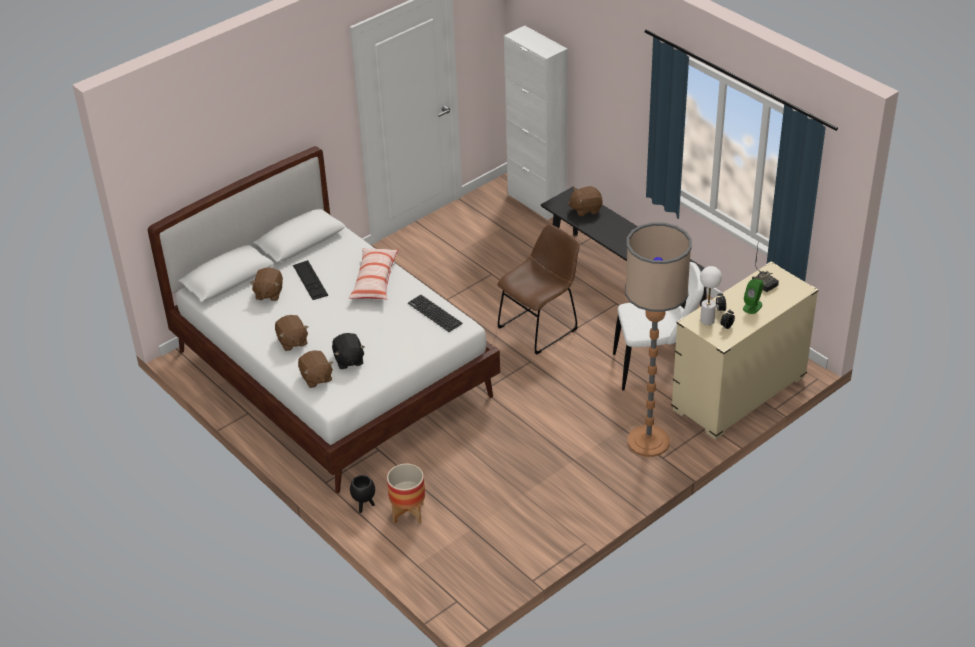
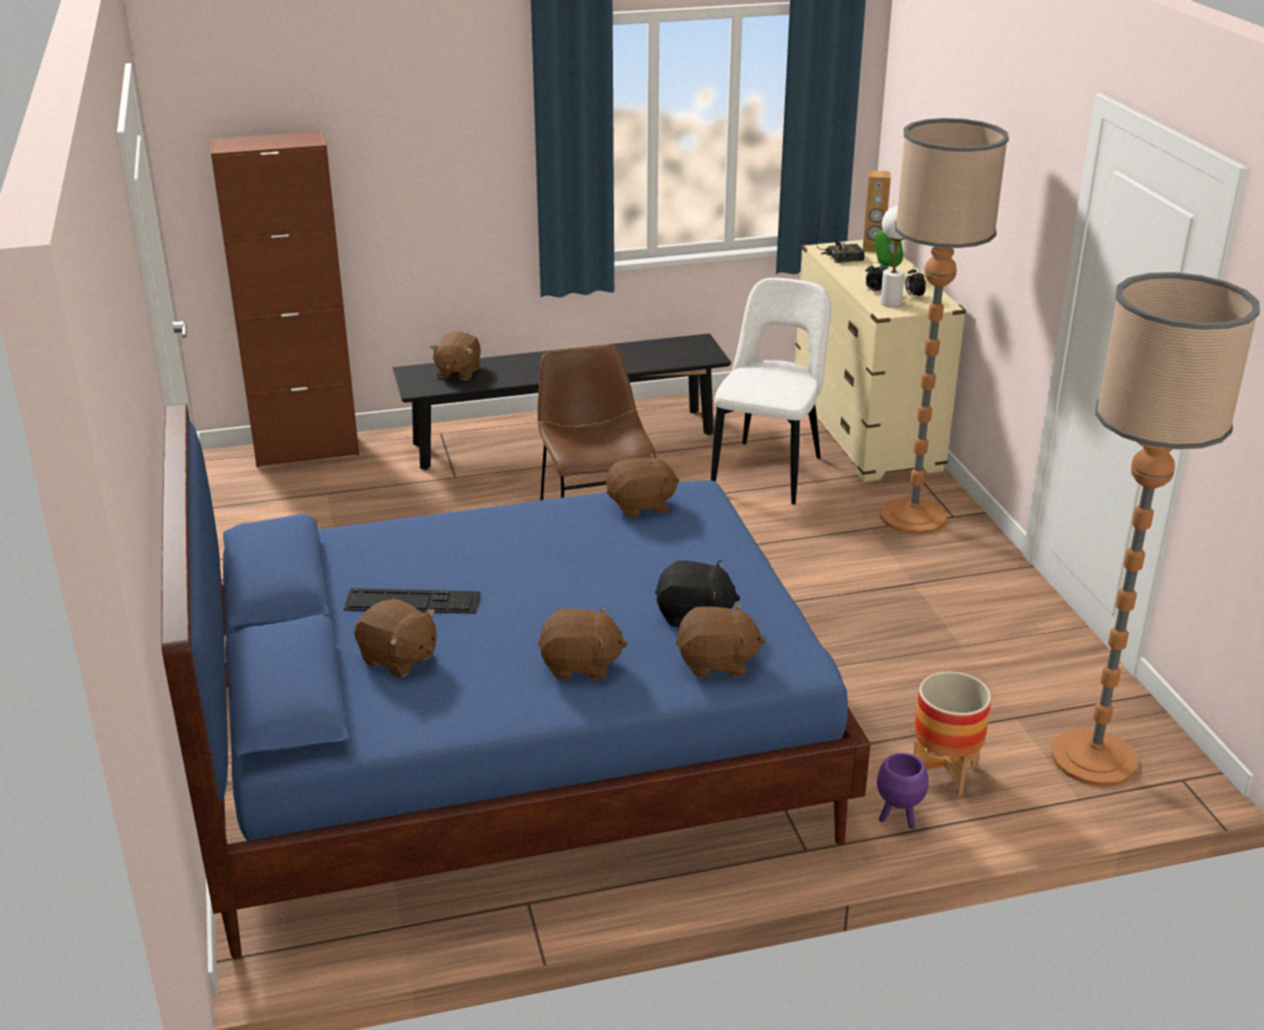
camera: 65 degrees left, 10 degrees down
(334, 373) = (511, 757): white bed -> blue bed
(364, 506) = (898, 819): black planter -> purple planter
(374, 280) = (490, 538): pillow -> none
(435, 313) = (641, 506): keyboard -> brown plush toy
(453, 564) = (1094, 759): none -> floor lamp
(537, 202) = (306, 451): white cabinet -> brown cabinet
(793, 291) = (873, 248): none -> brown speaker

